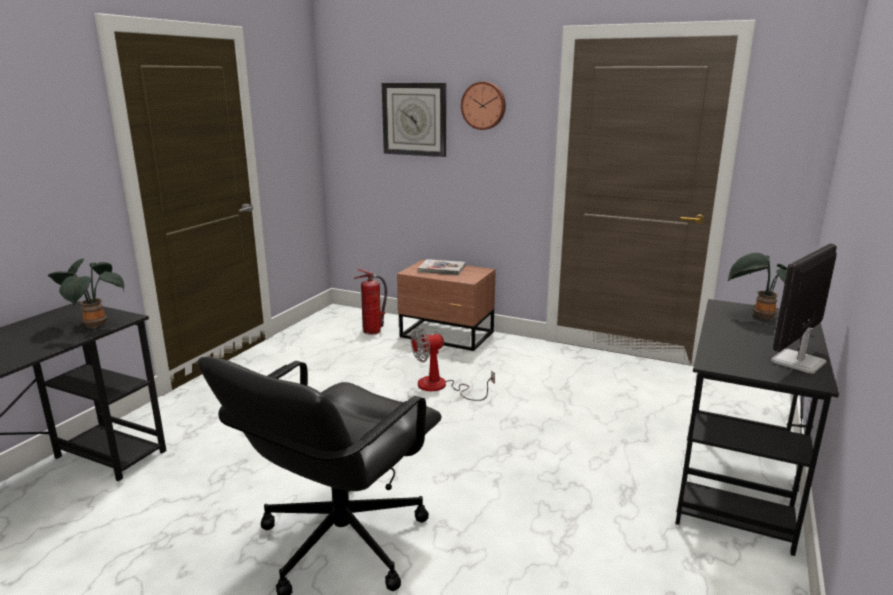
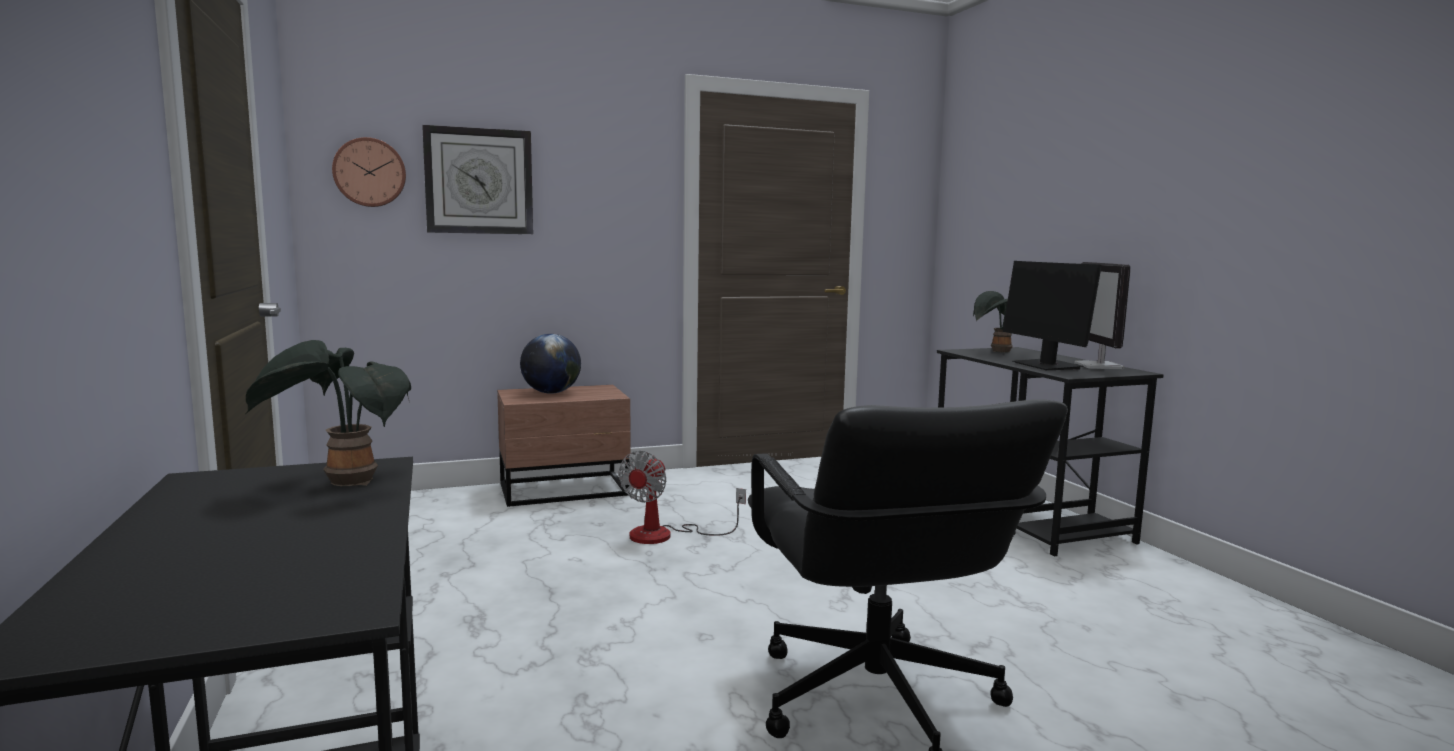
camera: 45 degrees left, 10 degrees down
(372, 331) = (452, 511): fire extinguisher -> none
(442, 269) = (551, 393): book -> globe
(484, 105) = (587, 165): wall clock -> wall clock (370, 172)
(738, 346) = (1047, 366): none -> monitor

